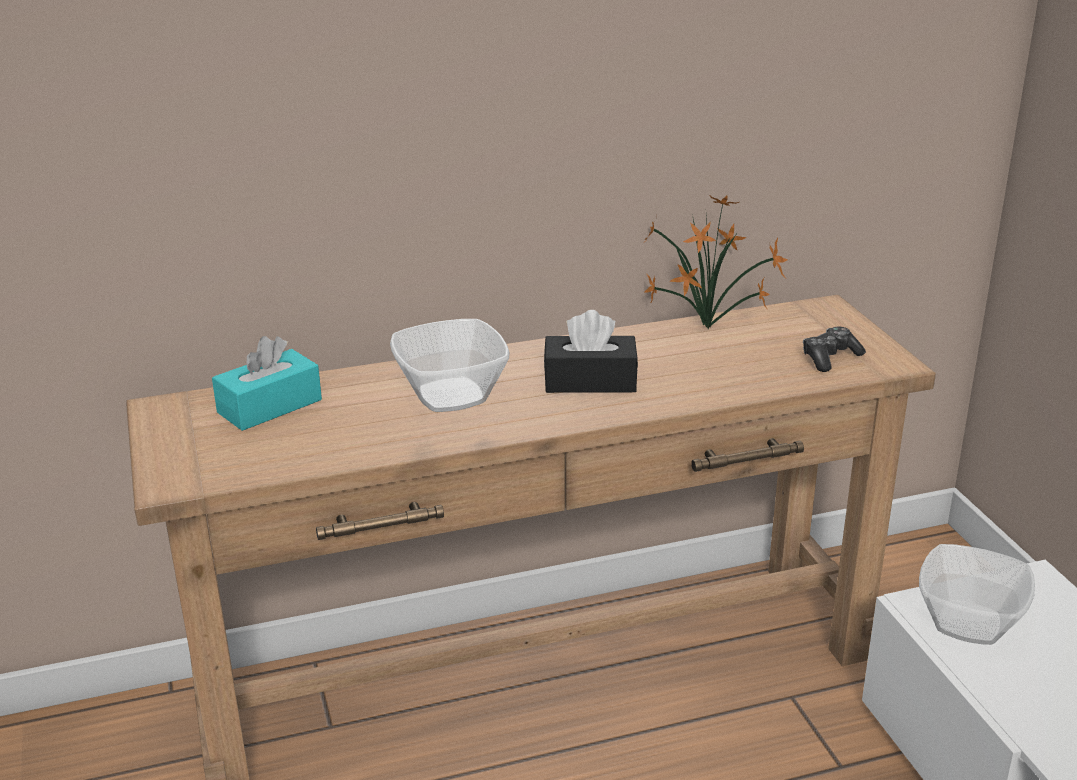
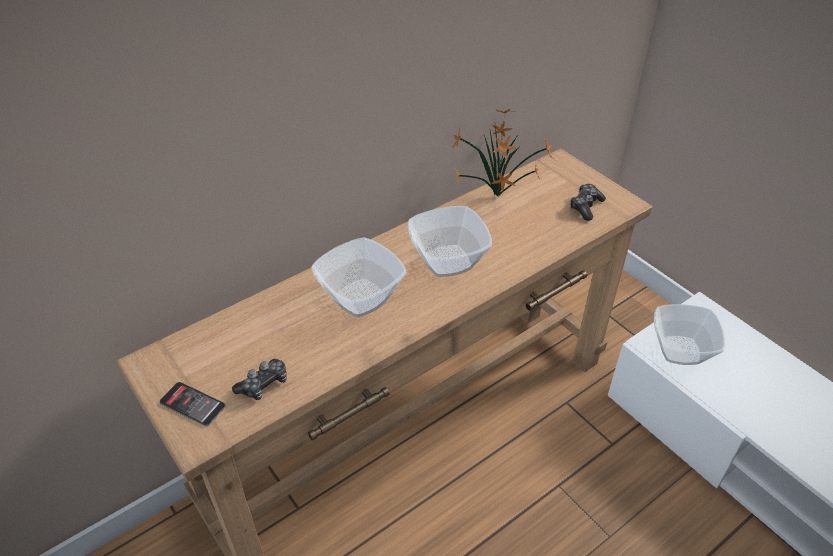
camera: 20 degrees left, 15 degrees up
(184, 452) = (192, 404): none -> phone
(269, 406) = (233, 340): turquoise tissue box -> none
(278, 451) = (264, 384): none -> game controller
(590, 381) = (447, 262): black tissue box -> bowl

